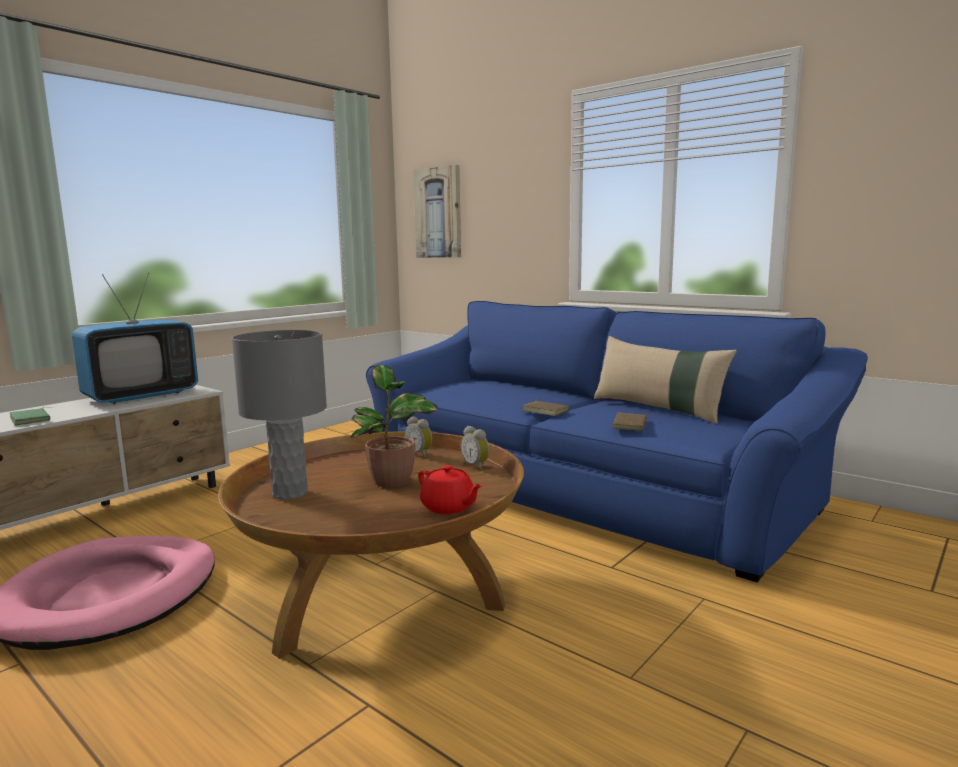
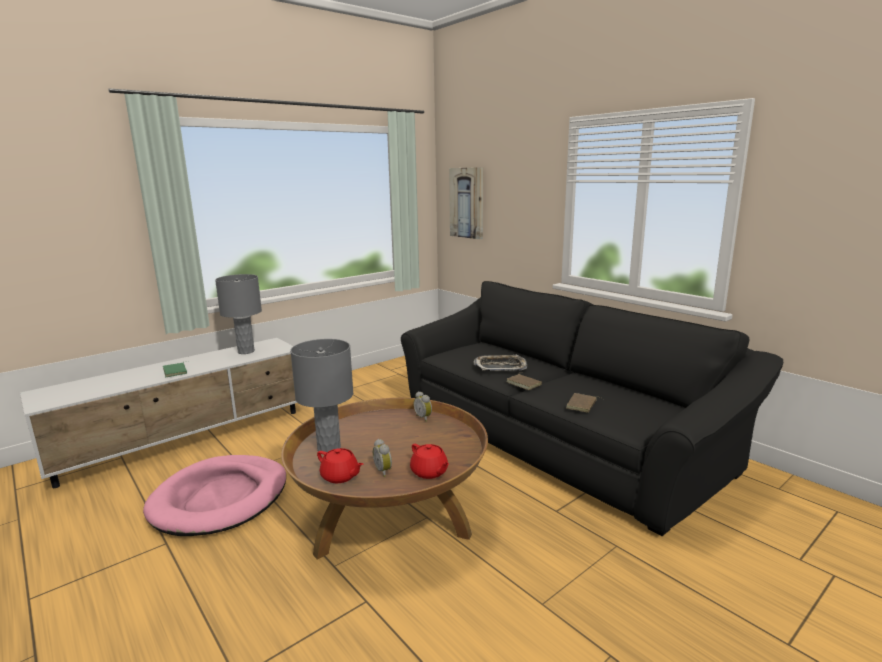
camera: 10 degrees right, 5 degrees up
(141, 396) = (246, 351): television -> grey table lamp
(316, 522) = (340, 476): none -> red teapot
(393, 482) = (398, 444): potted plant -> none
(476, 466) = (460, 433): alarm clock -> alarm clock (384, 471)
(508, 397) = (500, 367): none -> tray
(583, 489) = (555, 437): blue sofa -> black sofa
(658, 409) = (611, 388): beige pillow -> none

